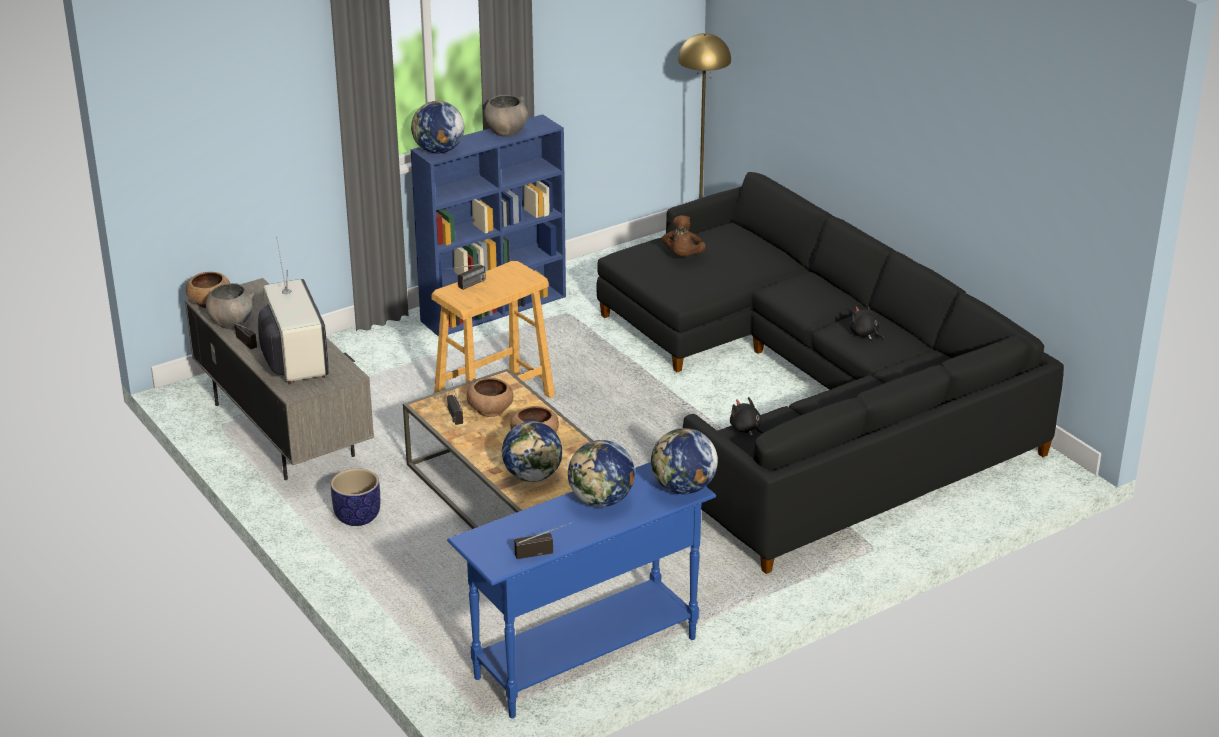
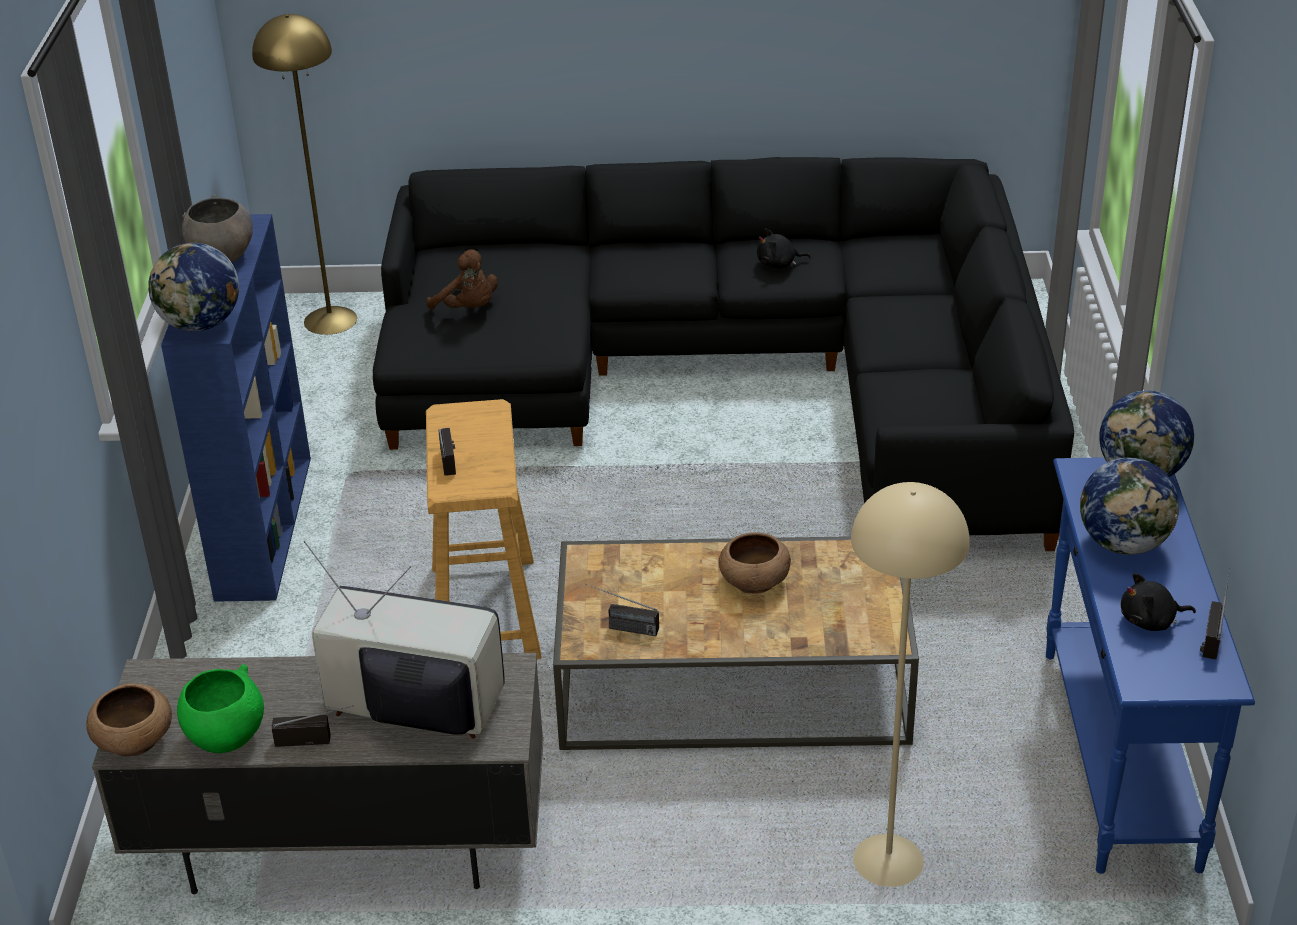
camera: 55 degrees left, 5 degrees up
(231, 322) = (225, 737): grey bowl -> green bowl
(358, 516) = (639, 846): planter -> none
(418, 601) = (887, 862): none -> beige floor lamp
(490, 409) = (649, 592): brown bowl -> none
(533, 476) = (842, 616): globe -> none
(746, 429) = (898, 415): black plush toy -> black plush toy (1150, 621)

